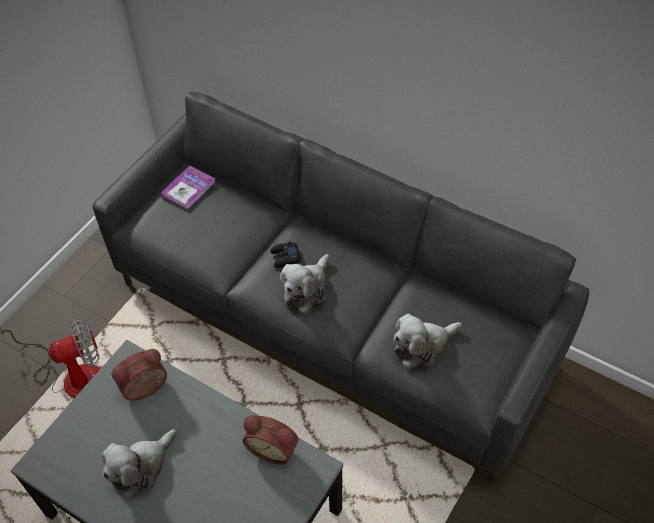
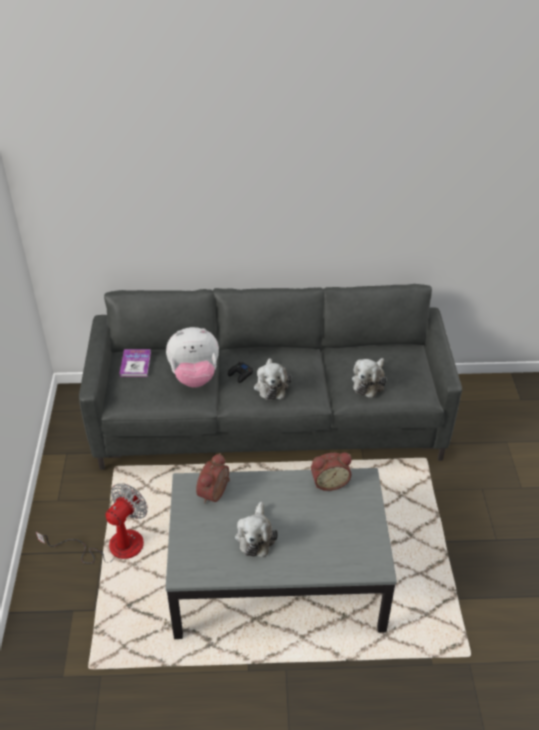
camera: 35 degrees left, 10 degrees down
(234, 235) = (194, 377): none -> plush toy

